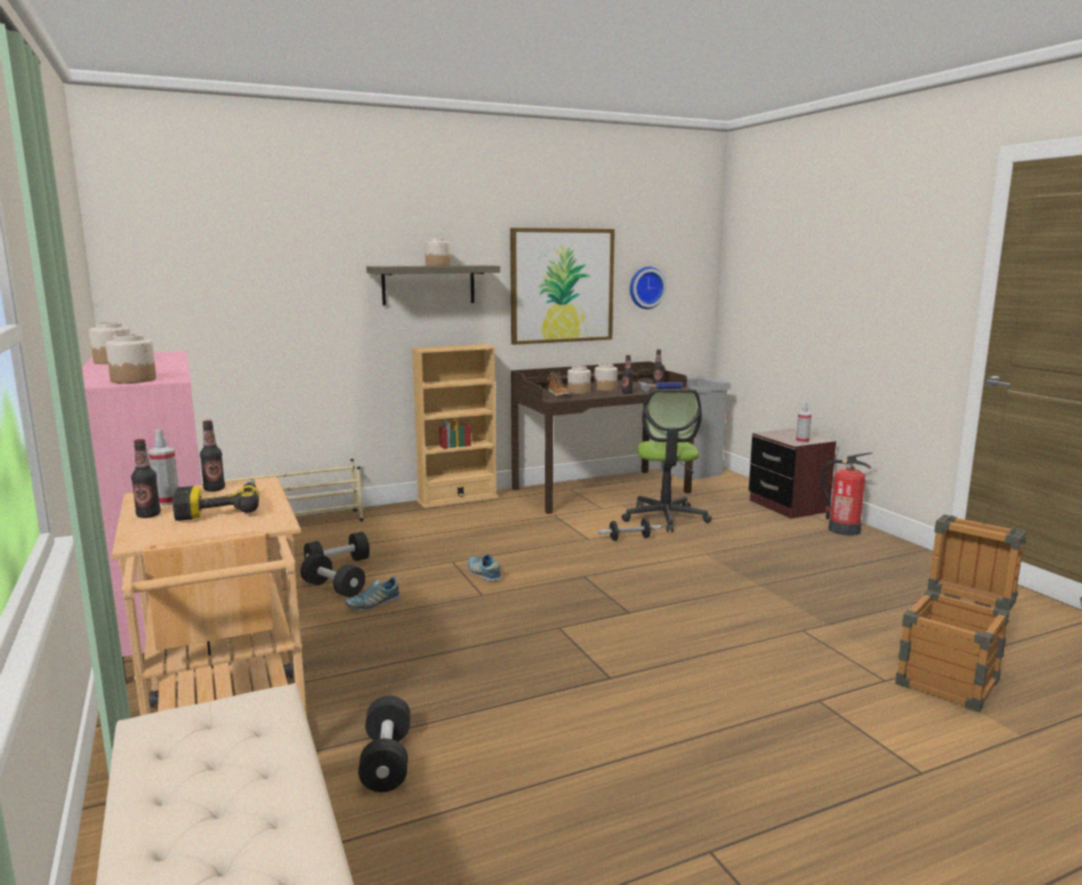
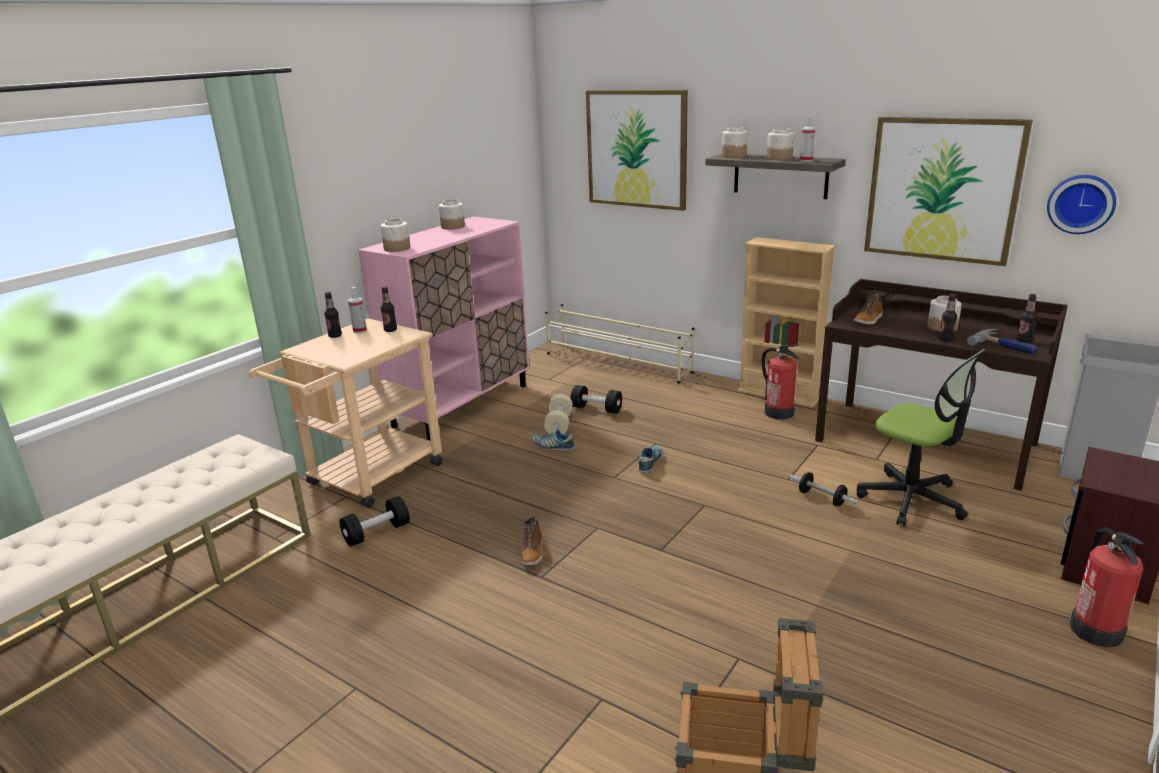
camera: 60 degrees right, 10 degrees up
(220, 508) = (359, 343): power drill -> none
(256, 267) = (636, 149): none -> picture
(333, 589) = (559, 425): black dumbbell -> beige dumbbell
(485, 509) = (778, 412): none -> fire extinguisher
(561, 670) = (532, 552): none -> boot
(578, 392) = (900, 322): jar -> jar (733, 155)
(665, 518) = (911, 499): office chair -> office chair turned 105 degrees counterclockwise
(802, 441) = (1116, 486): spray bottle -> spray bottle (806, 160)

